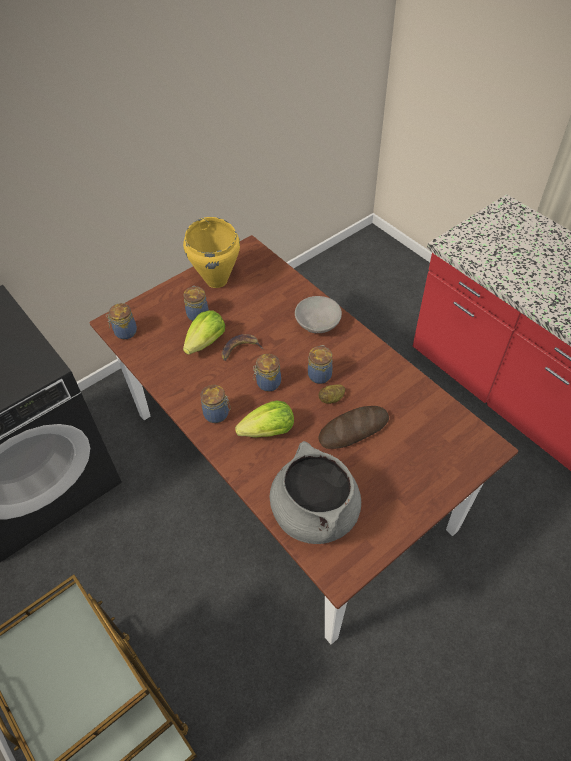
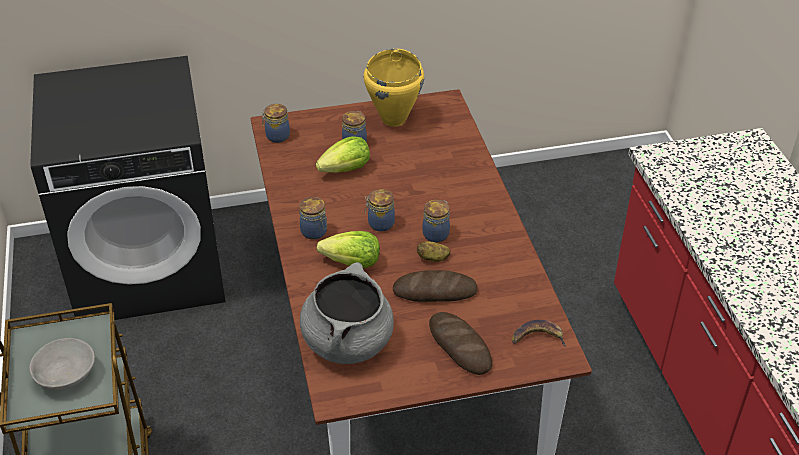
camera: 25 degrees right, 10 degrees down
(240, 349) = (374, 186): banana -> banana (538, 337)
(317, 324) = (467, 190): grey bowl -> grey bowl (66, 376)
(407, 474) = (459, 346): none -> bread

